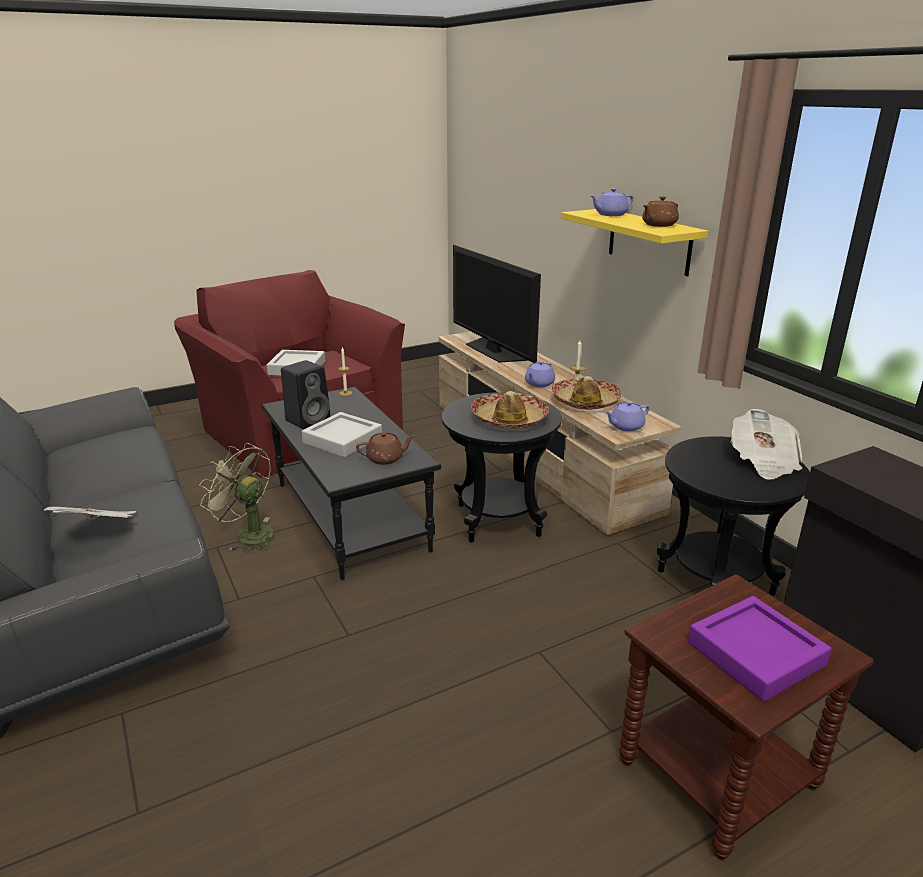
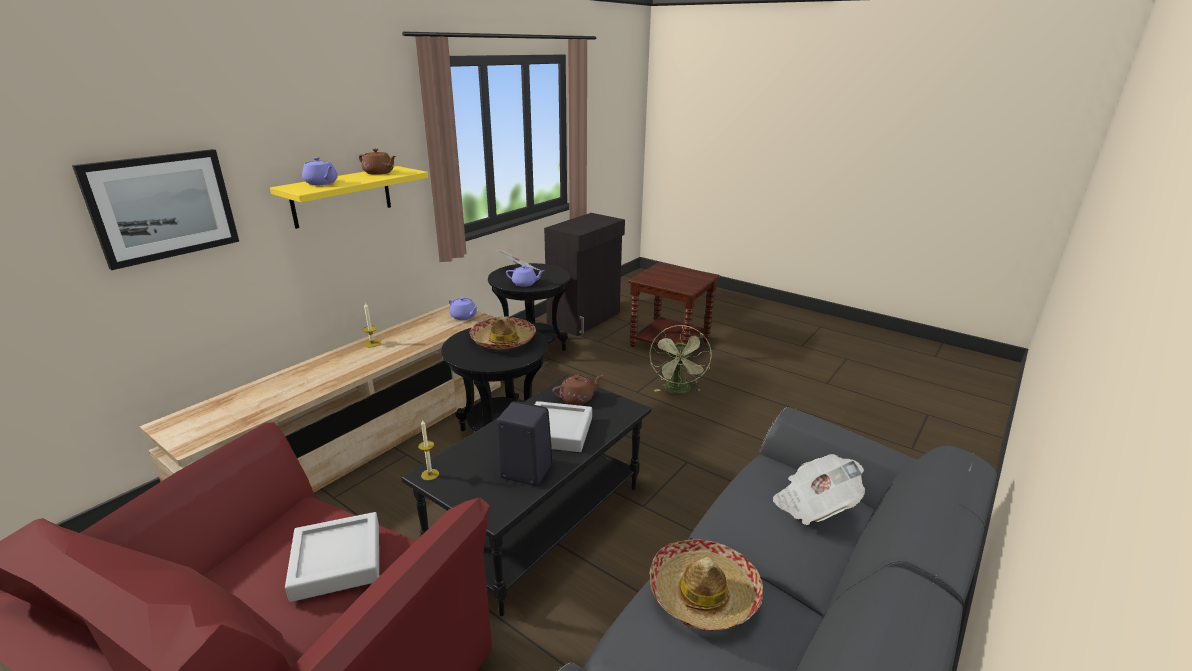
camera: 115 degrees left, 0 degrees up
(248, 534) = (616, 586): green fan -> green fan (678, 391)
(386, 459) = (577, 398): brown teapot -> brown teapot turned 105 degrees clockwise
(493, 351) = (262, 402): television -> none
(539, 384) = (378, 359): purple teapot -> purple teapot (525, 284)
(552, 198) = (162, 206): none -> picture
(585, 402) = (418, 335): hat -> hat (703, 594)
(755, 654) = (679, 275): purple tray -> none

